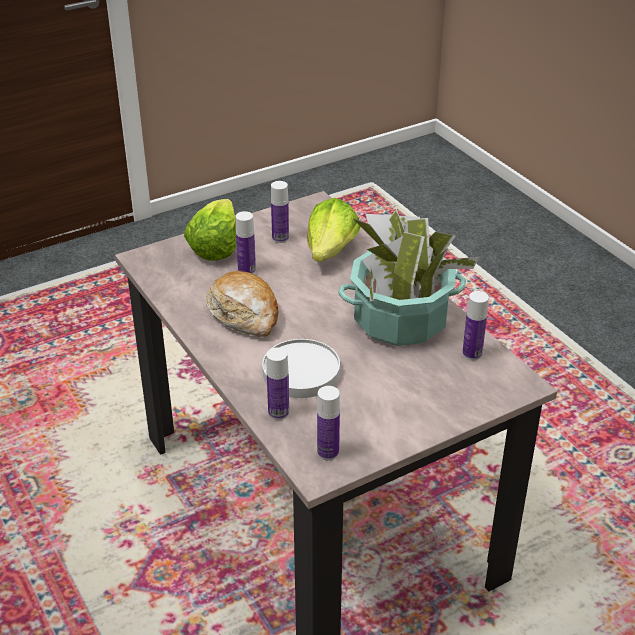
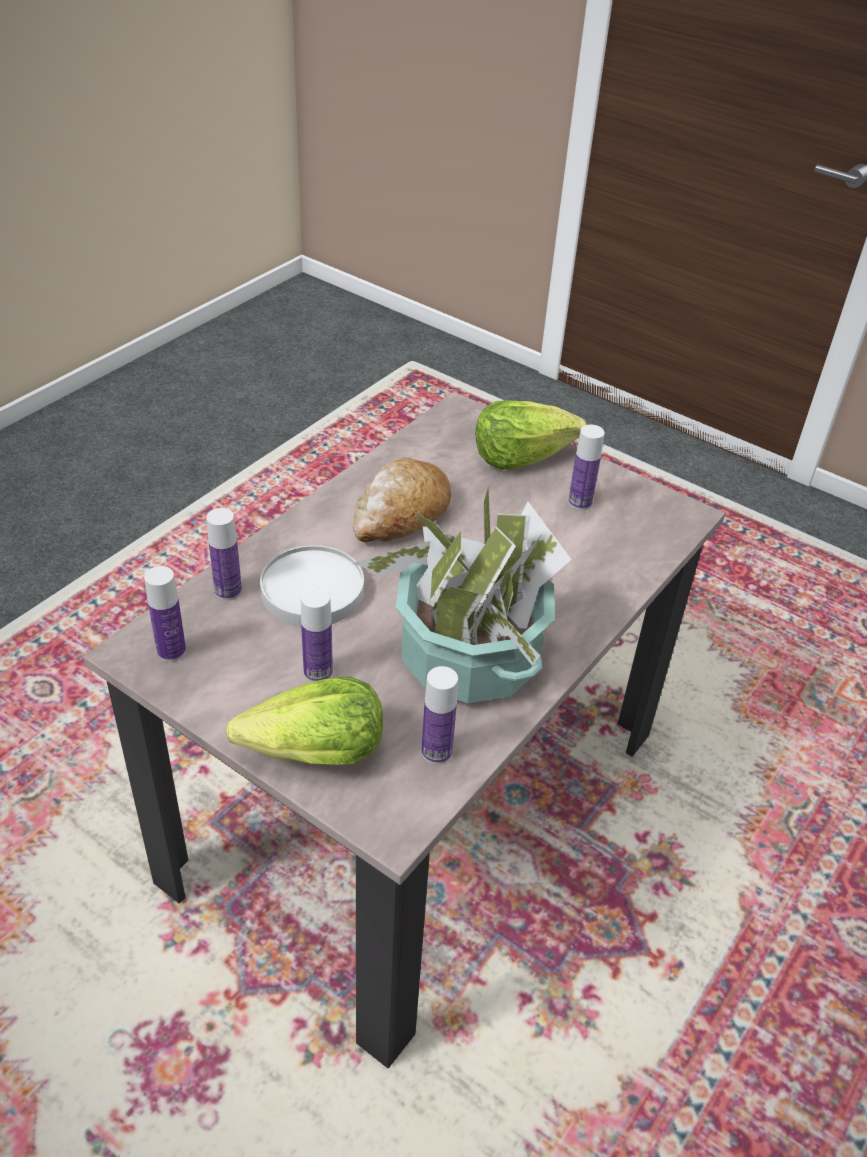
camera: 65 degrees right, 5 degrees up
(247, 270) = (490, 493): bottle -> bottle (318, 672)
(331, 251) = (584, 554): lettuce -> lettuce (315, 753)

